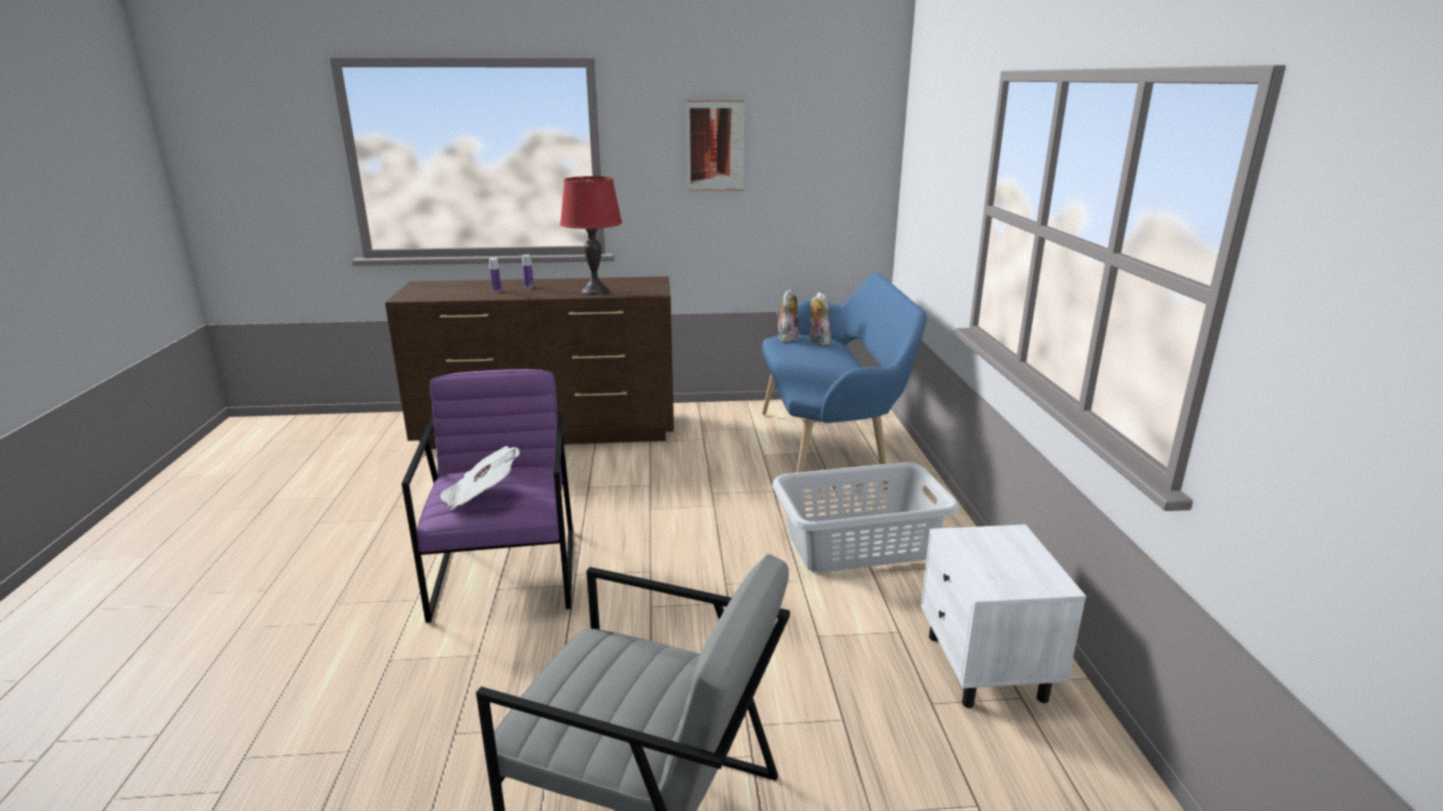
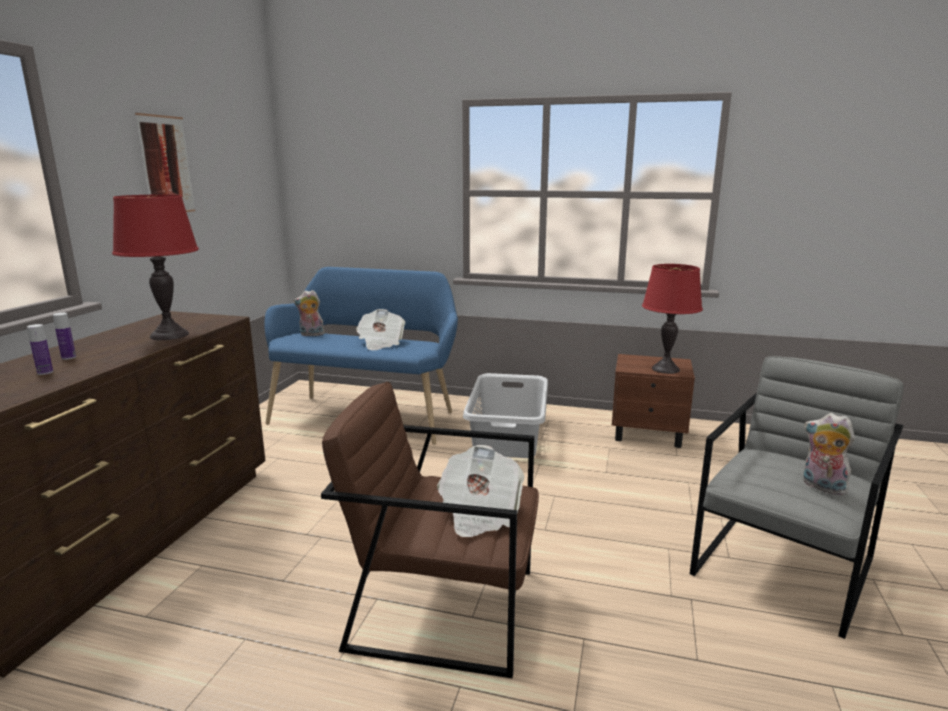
camera: 70 degrees left, 5 degrees down
(507, 572) = (443, 607): purple armchair -> brown armchair
(787, 338) = (289, 340): plush toy -> plush toy (821, 487)
(820, 371) = (380, 343): none -> newspaper
(985, 668) = (648, 434): white nightstand -> brown nightstand
(989, 571) = (666, 369): none -> red table lamp

